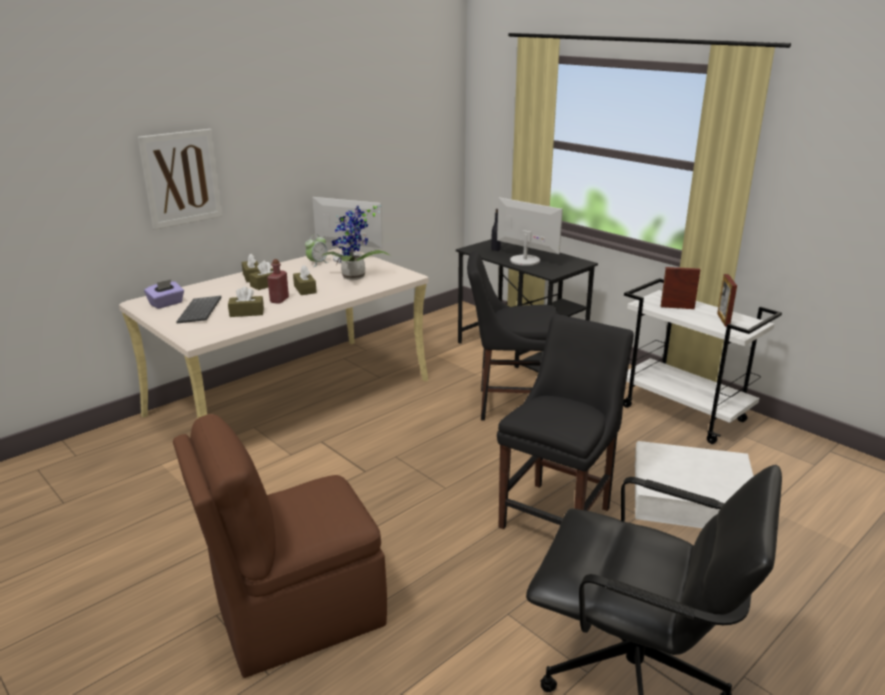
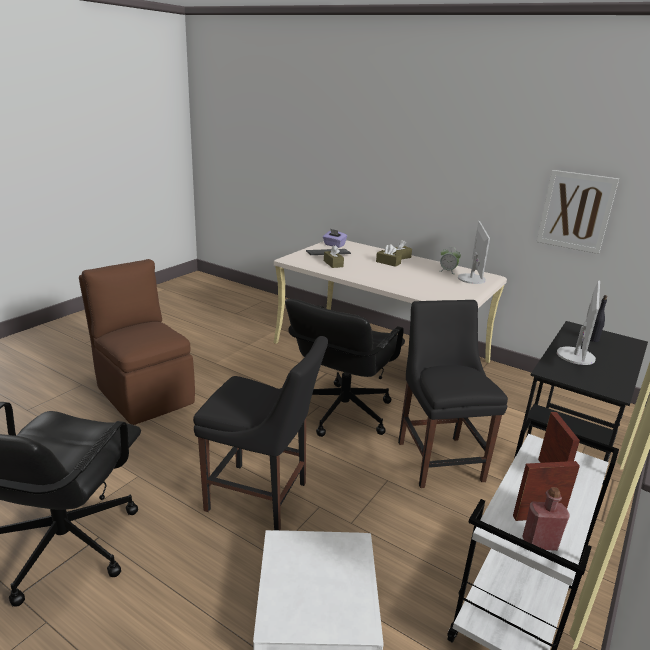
camera: 75 degrees right, 0 degrees up
(181, 178) = (388, 173): picture -> picture (576, 211)
(279, 300) = (362, 269): red bottle -> red bottle (539, 543)
(305, 289) = (389, 273): brown tissue box -> none
(354, 278) = (428, 285): potted plant -> none
(414, 443) = (342, 411): none -> black office chair

